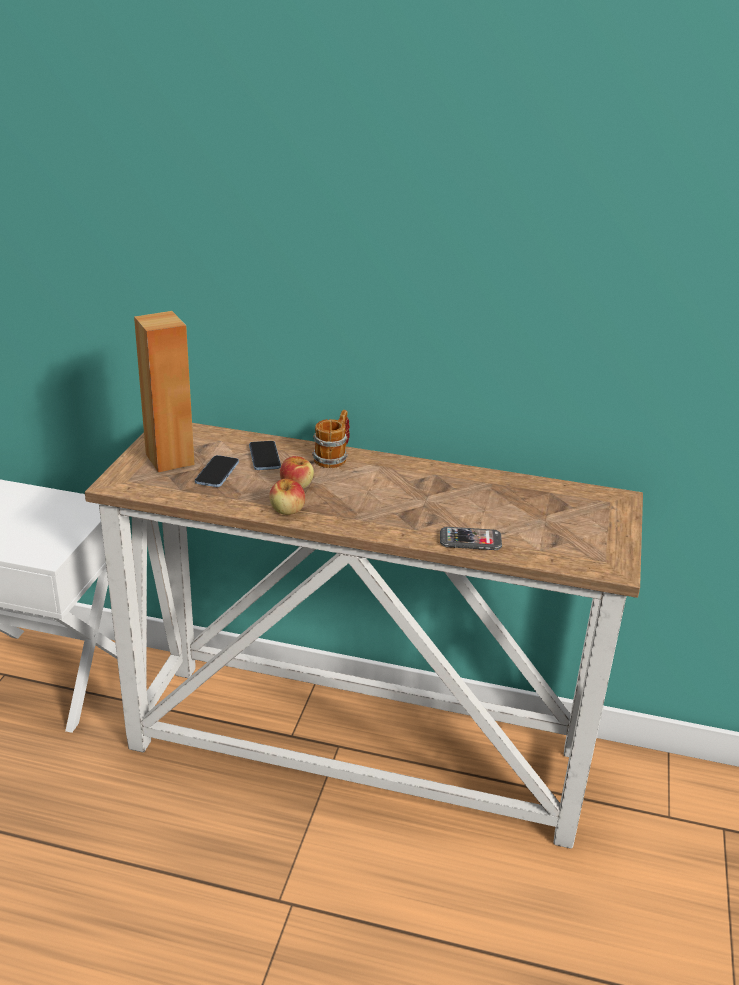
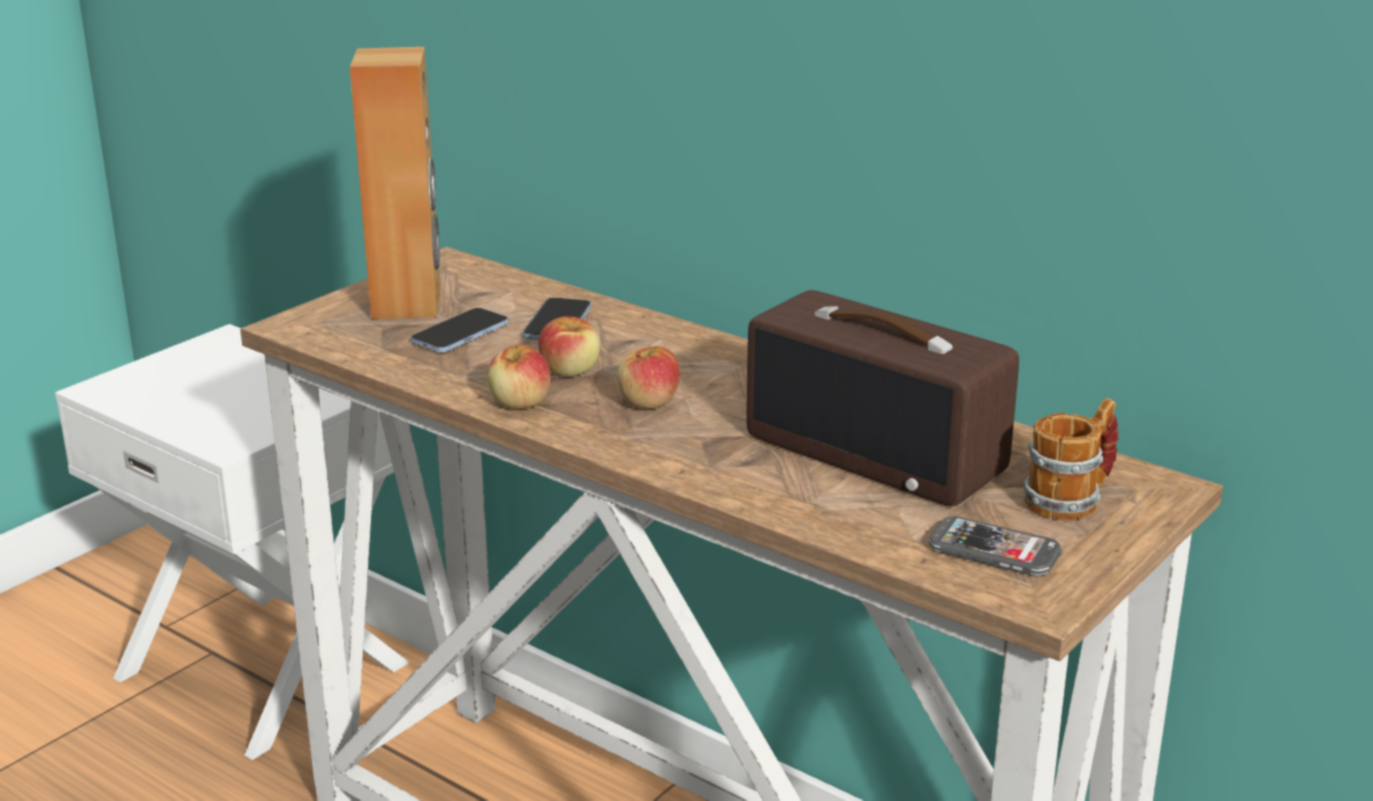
camera: 25 degrees right, 5 degrees down
(333, 457) = (673, 340): mug -> mug (1071, 499)
(353, 497) = (648, 402): none -> apple
(470, 540) = (795, 501): phone -> phone (994, 550)
(486, 505) = (878, 453): none -> radio

